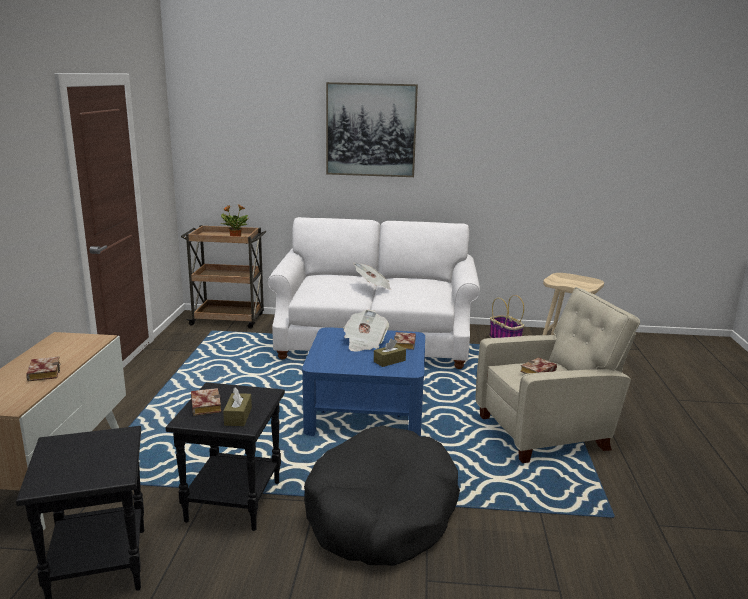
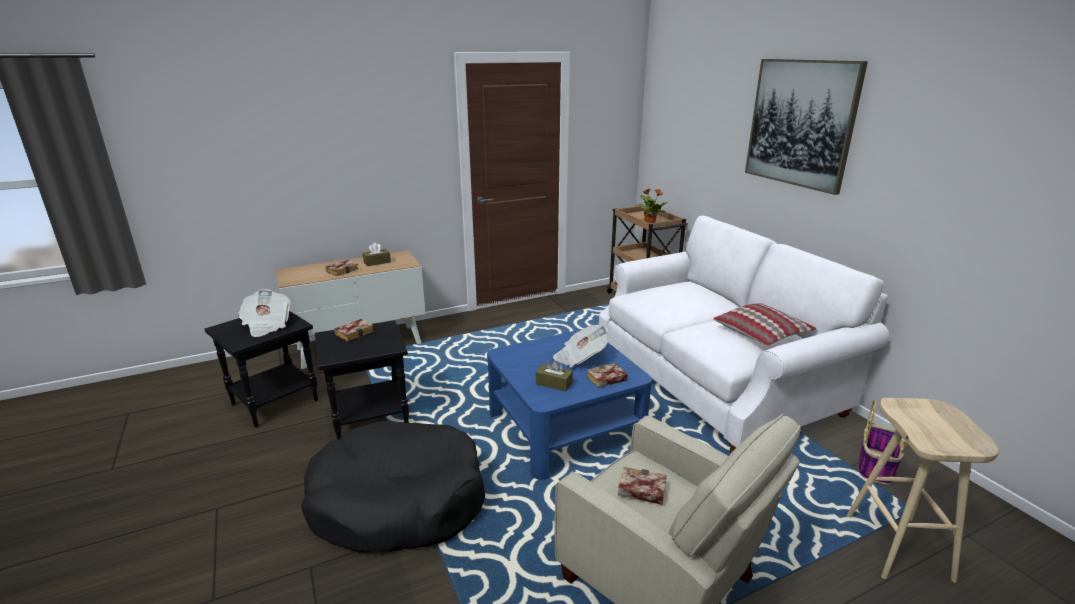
camera: 60 degrees right, 5 degrees up
(238, 416) = (344, 350): brown tissue box -> brown tissue box (377, 262)
(373, 286) = (703, 313): newspaper -> newspaper (266, 325)
(424, 283) = (762, 334): none -> pillow

